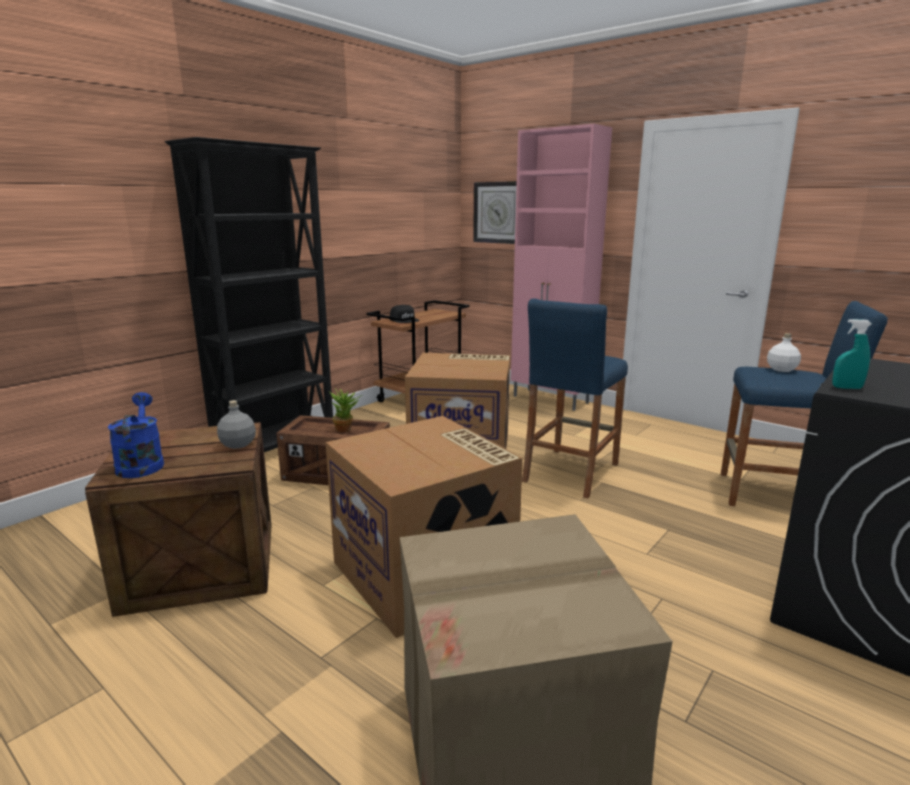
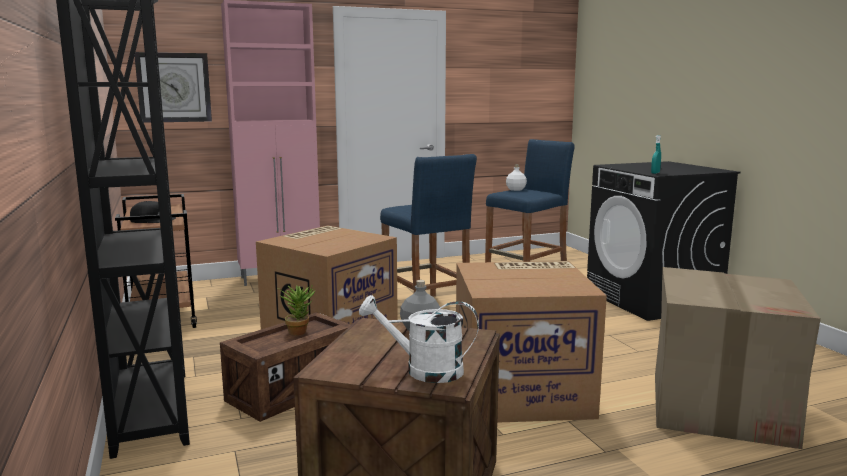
camera: 60 degrees left, 5 degrees down
(141, 464) = (424, 370): blue watering can -> white watering can

